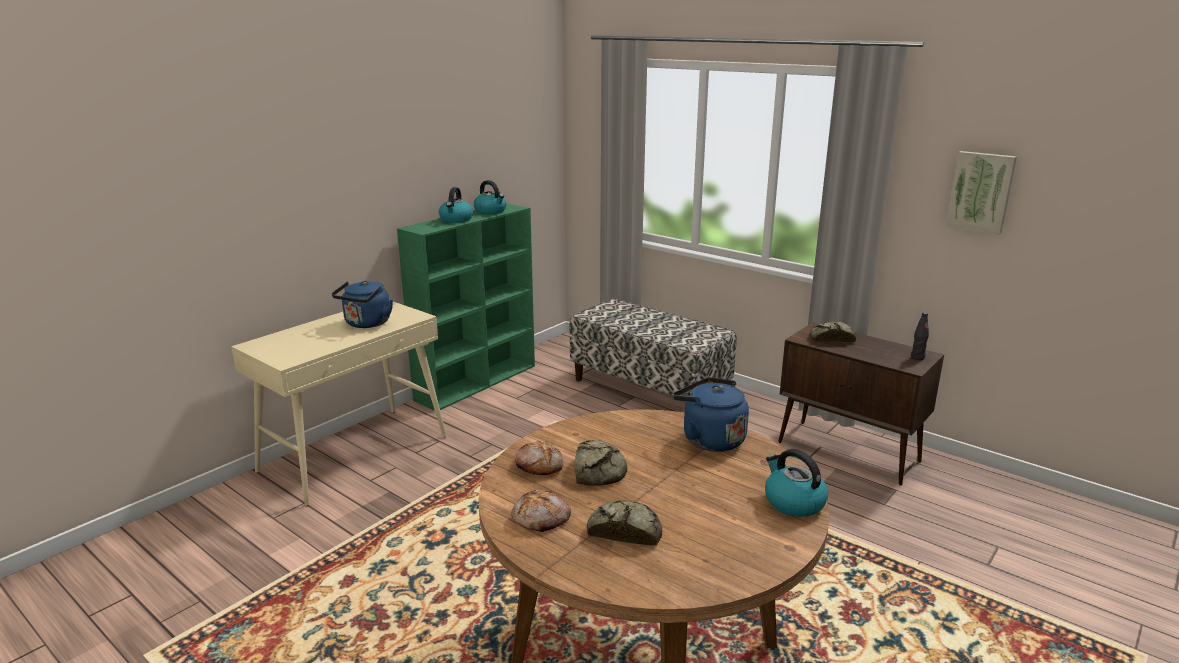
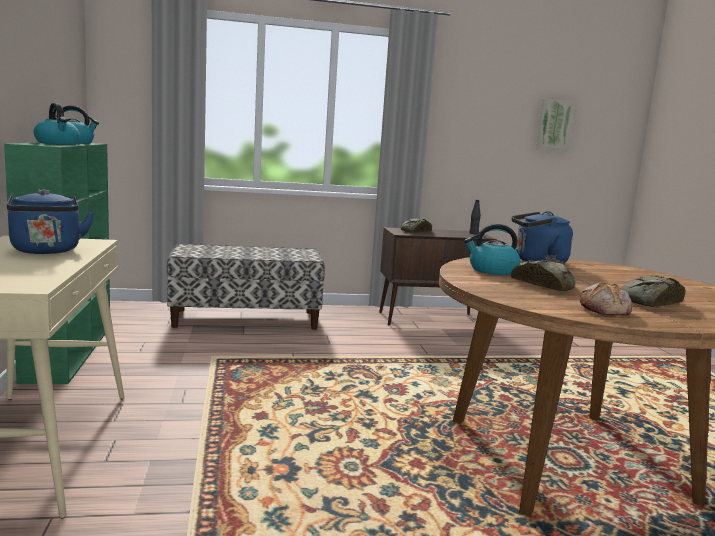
camera: 50 degrees left, 10 degrees down
(539, 465) = (510, 291): bread -> none
(793, 502) = (649, 274): kettle -> kettle (492, 270)
(981, 192) = (481, 119): picture -> picture (554, 125)

